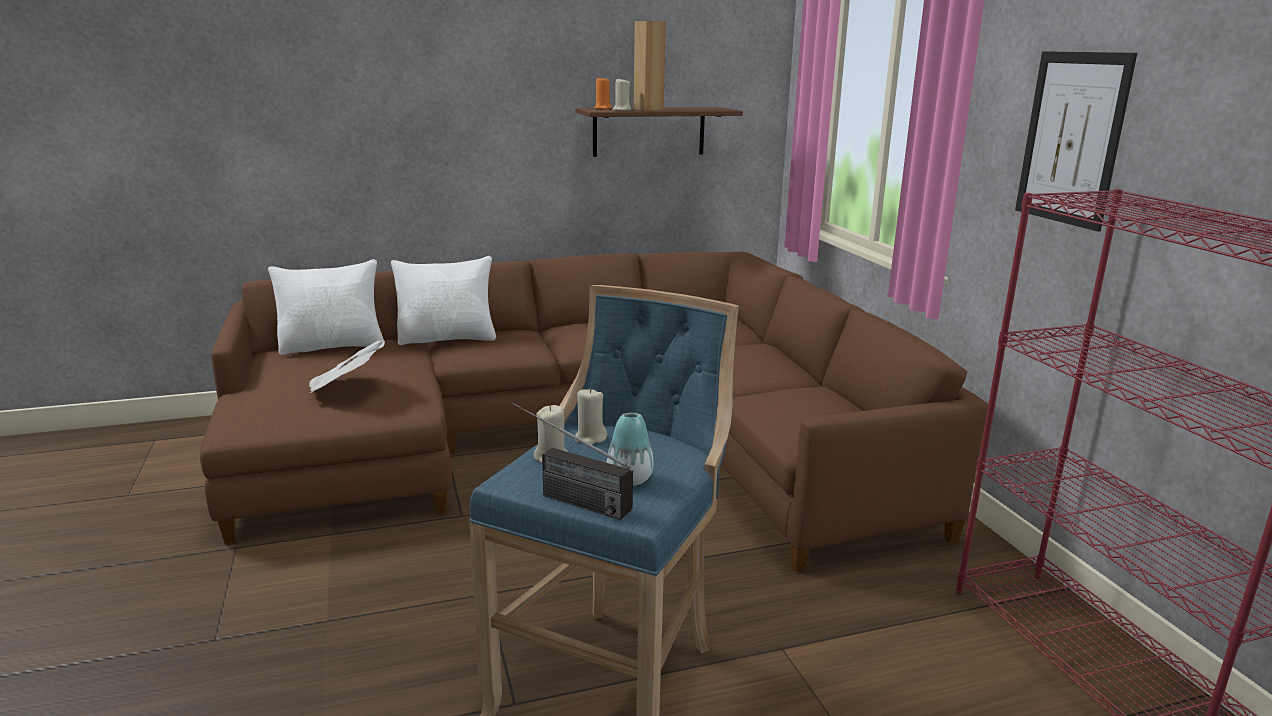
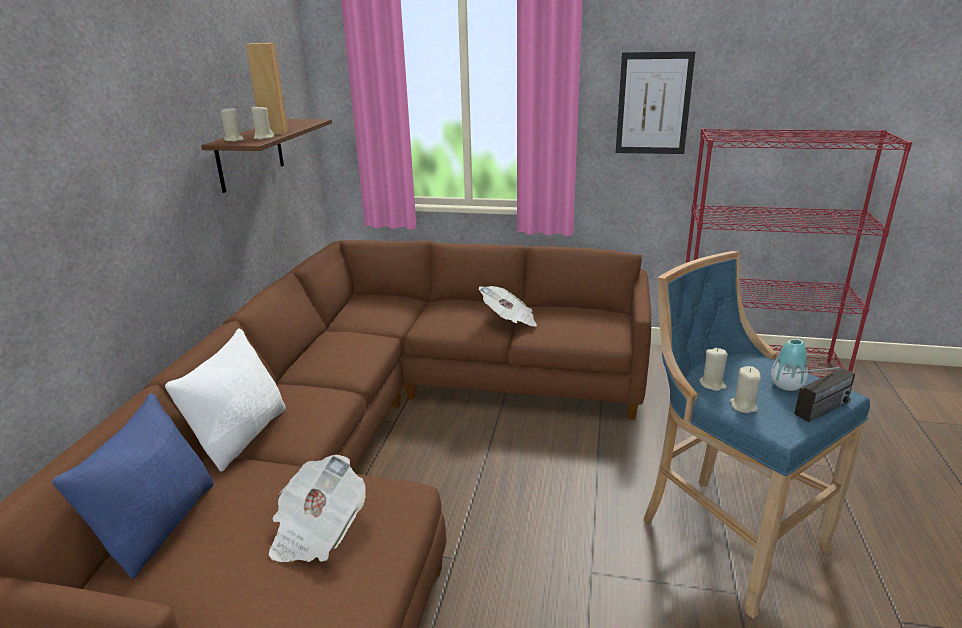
camera: 60 degrees left, 5 degrees up
(333, 346) = (159, 525): white pillow -> blue pillow
(603, 108) = (234, 140): orange candle -> beige candle
(765, 381) = (509, 320): none -> newspaper

